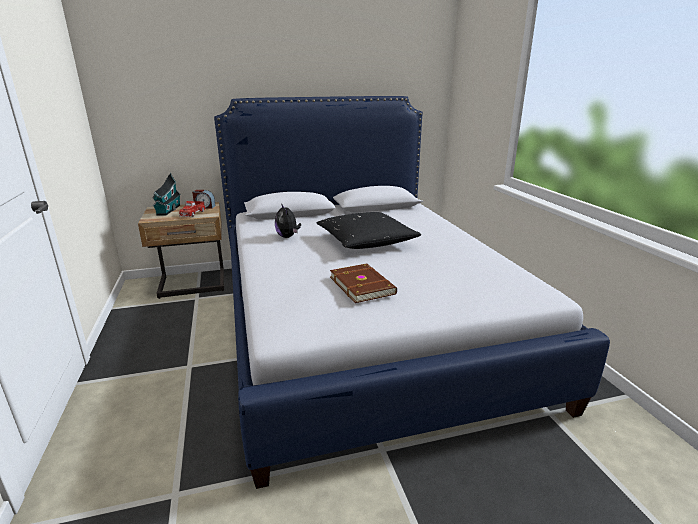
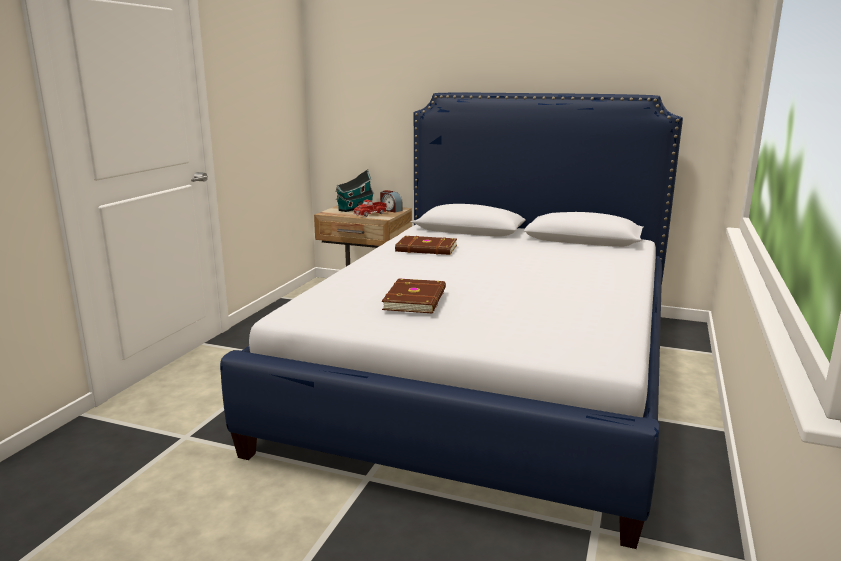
camera: 35 degrees right, 5 degrees down
(288, 237) = (426, 249): plush toy -> brown book
(366, 241) = (498, 268): black pillow -> none

